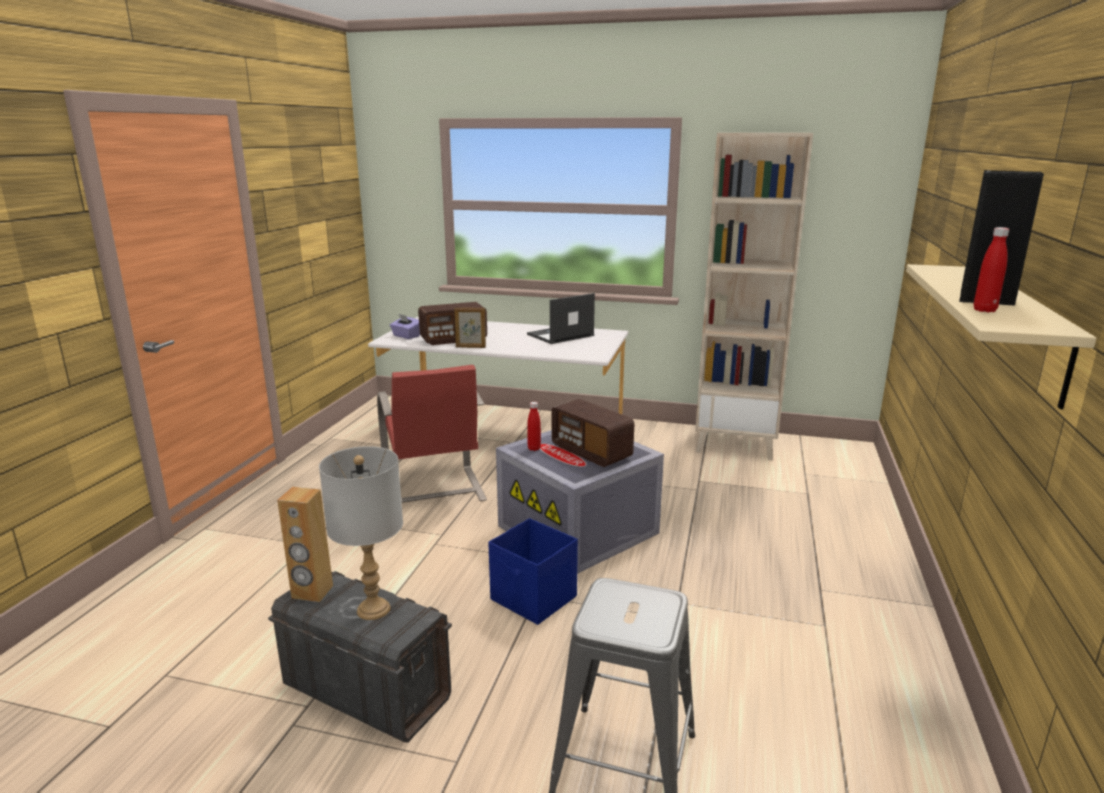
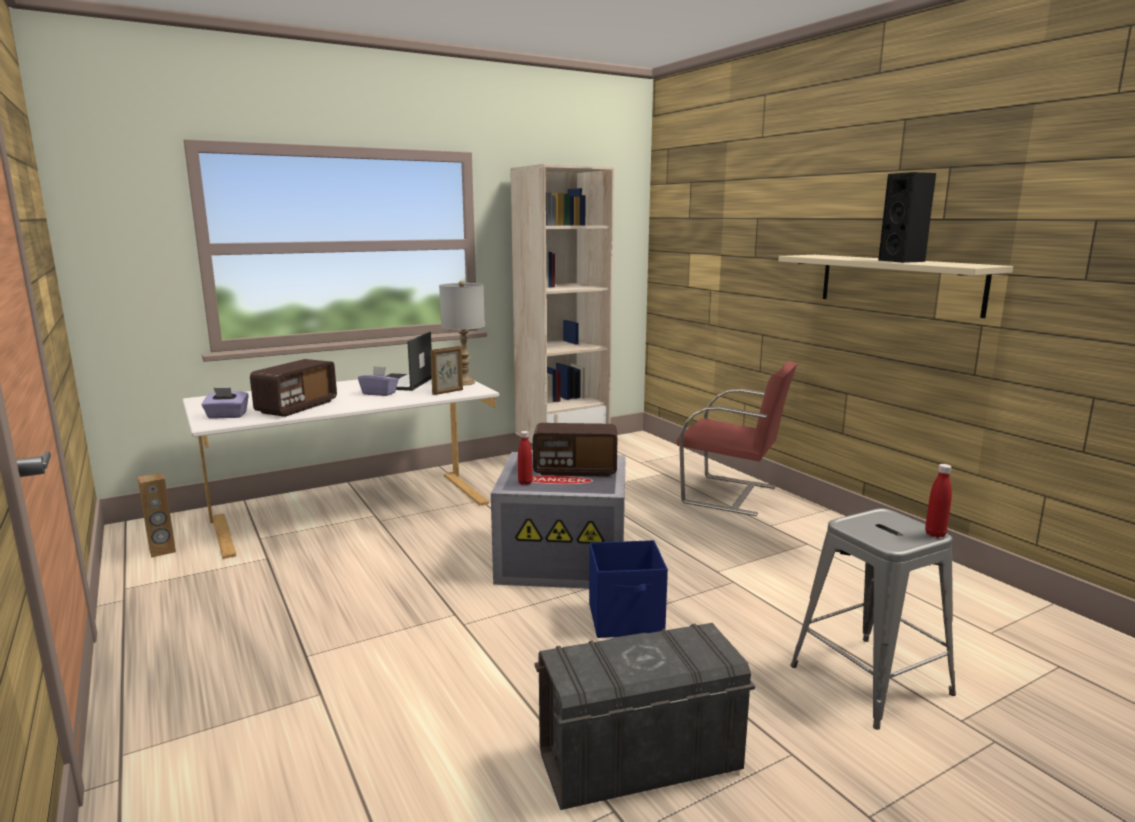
camera: 45 degrees left, 5 degrees down
(312, 592) = (580, 671): brown speaker -> brown speaker (162, 551)
(373, 610) = (661, 650): grey table lamp -> grey table lamp (465, 383)
(433, 490) = (371, 584): red chair -> red chair (731, 495)
(470, 347) = (337, 409): picture frame -> picture frame (448, 392)
(525, 341) = (379, 393): none -> purple tissue box
(984, 310) = (930, 263): red bottle -> red bottle (935, 534)

